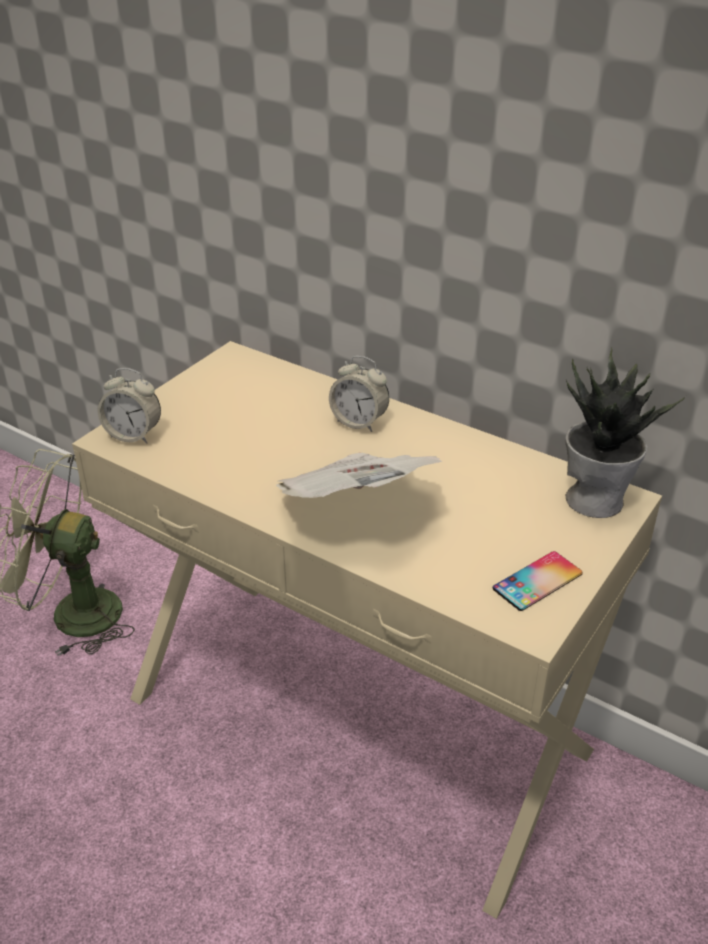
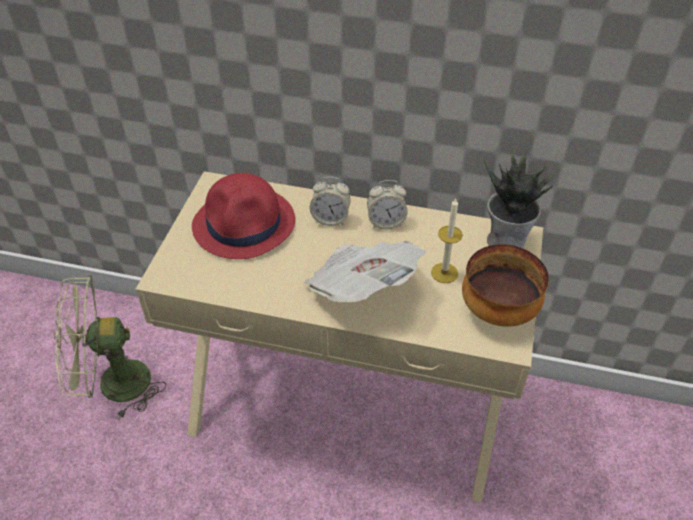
camera: 20 degrees left, 10 degrees up
(133, 435) = (177, 270): alarm clock -> alarm clock (386, 222)
(246, 404) = (245, 224): none -> red hat
(481, 516) = (444, 273): none -> candle
(537, 581) = (499, 311): phone -> bowl

